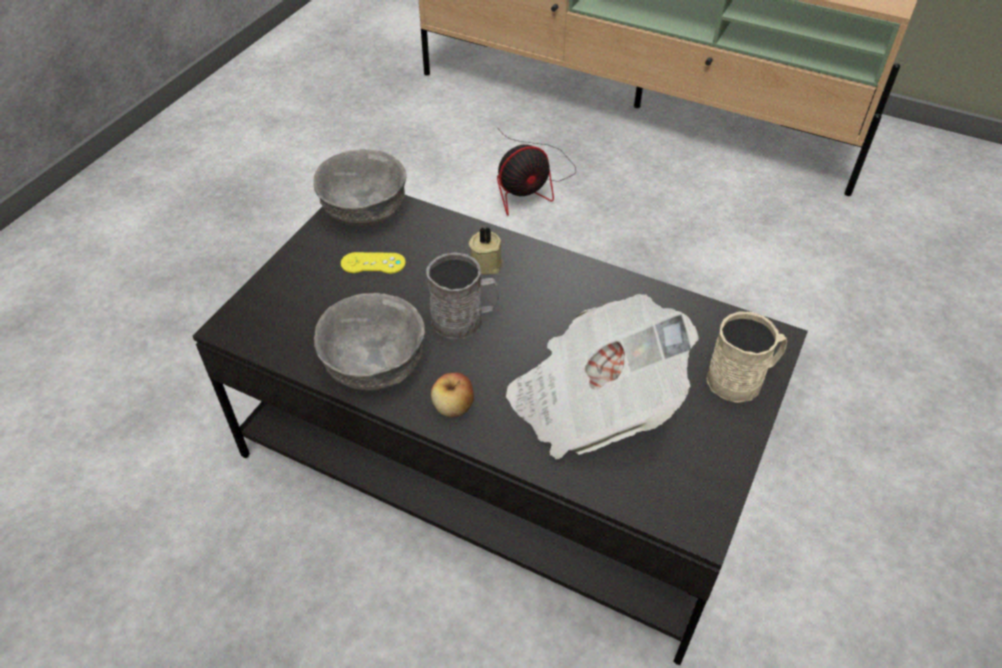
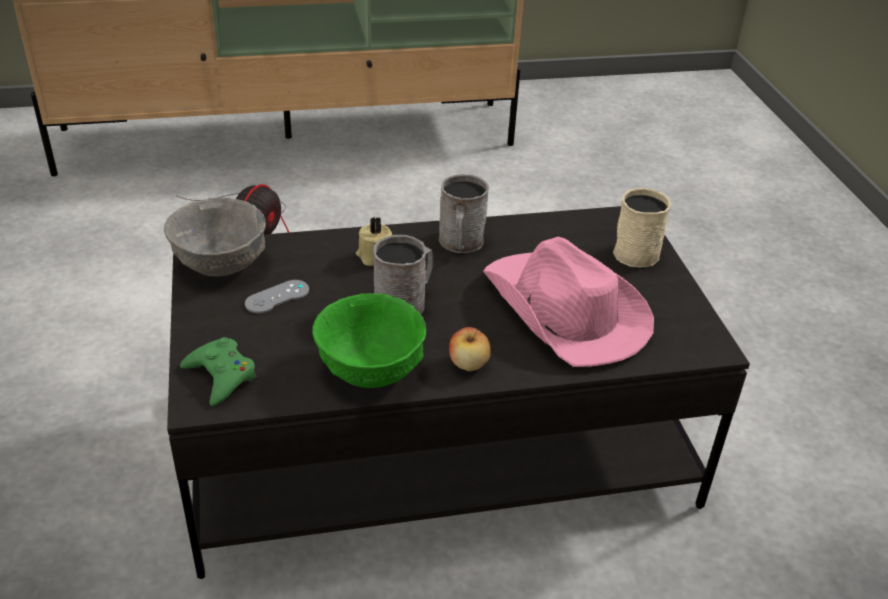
camera: 40 degrees left, 10 degrees down
(266, 312) = (221, 376): none -> green game controller
(373, 263) = (277, 297): yellow game controller -> grey game controller
(376, 365) = (372, 367): grey bowl -> green bowl
(572, 286) = (460, 244): none -> grey mug
(593, 403) = (564, 311): newspaper -> pink hat

